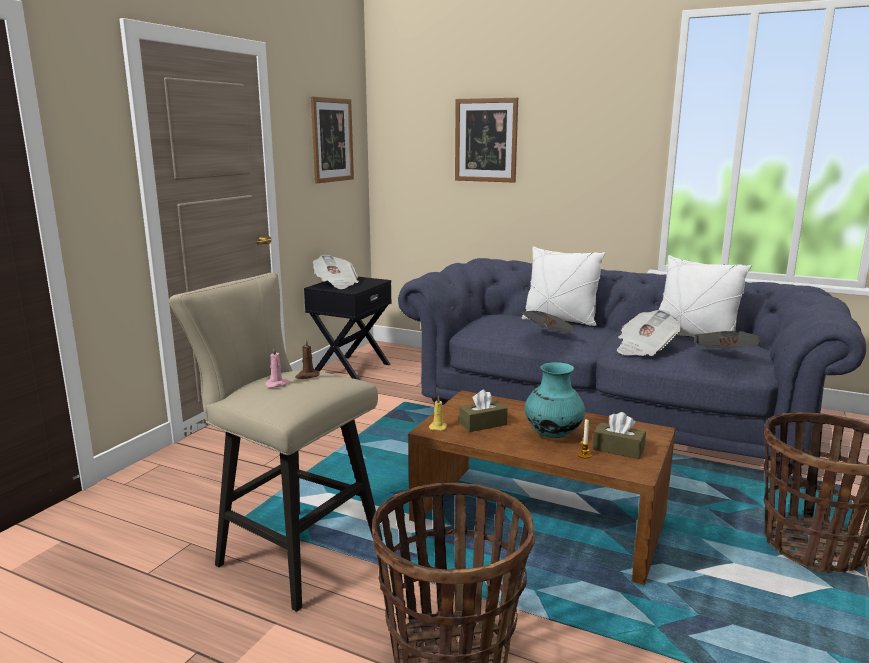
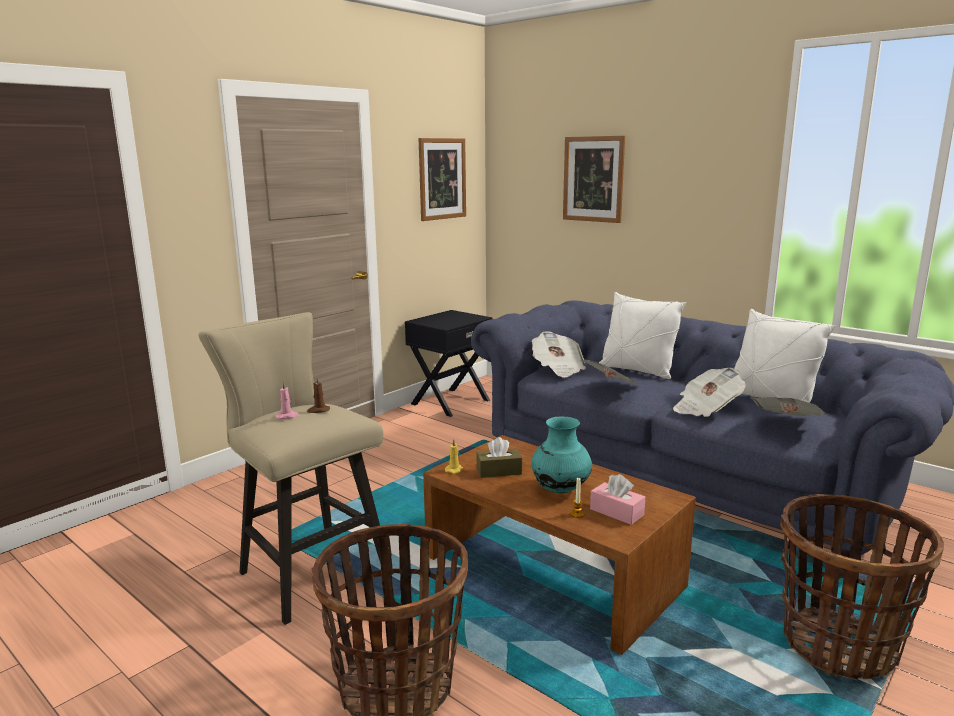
camera: 15 degrees right, 0 degrees up
(336, 284) = (436, 319): newspaper -> newspaper (558, 369)
(618, 449) = (616, 512): brown tissue box -> pink tissue box

